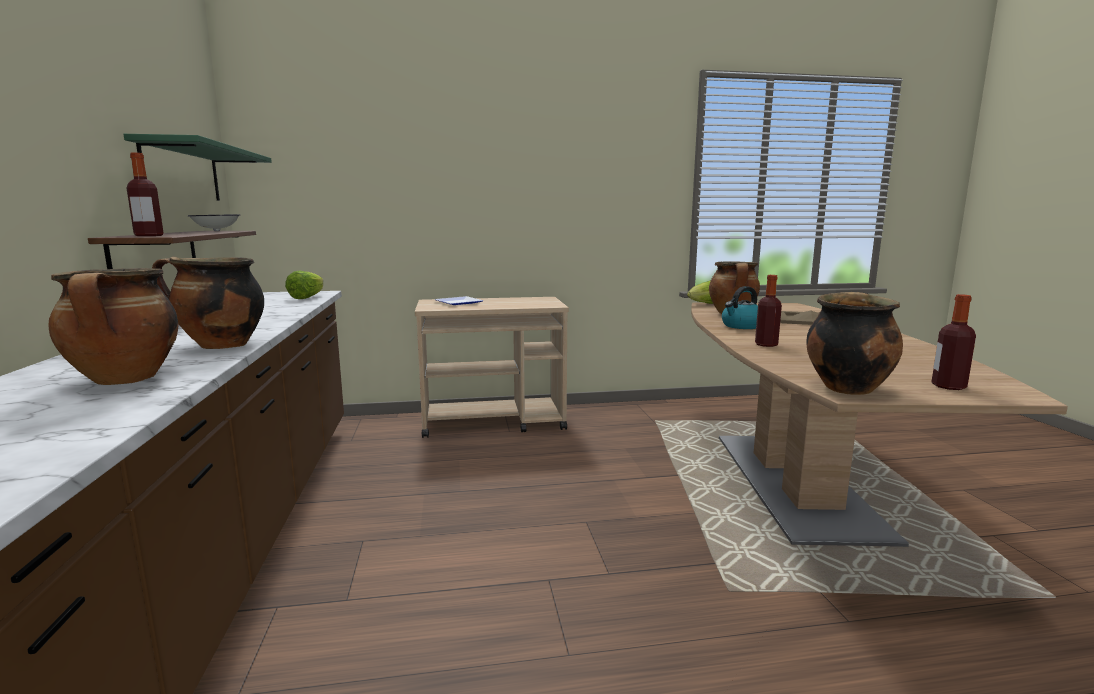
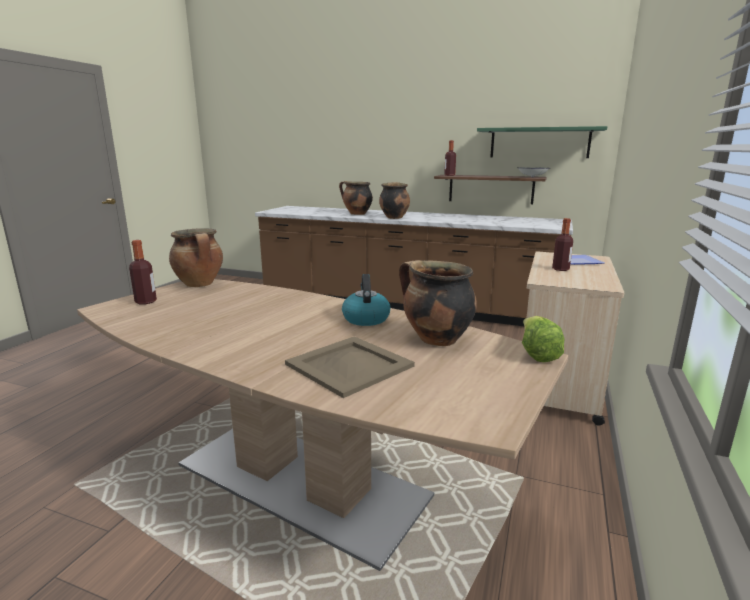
camera: 120 degrees right, 5 degrees up
(307, 297) = (531, 225): lettuce -> none
(766, 344) = (295, 301): bottle -> bottle (560, 269)

